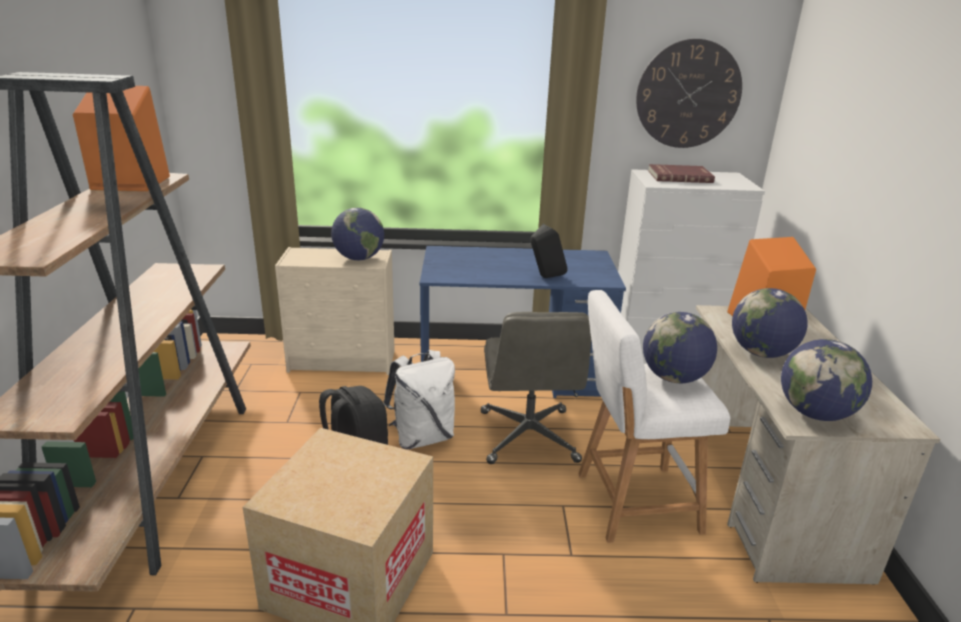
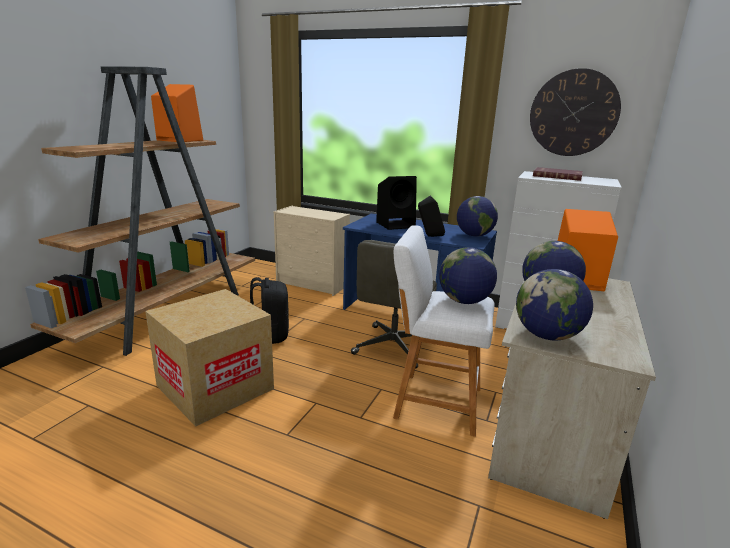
camera: 25 degrees right, 5 degrees down
(359, 258) = (324, 214): globe -> globe (474, 235)
(422, 437) = (323, 330): white backpack -> none
(483, 263) = (396, 224): none -> black speaker

